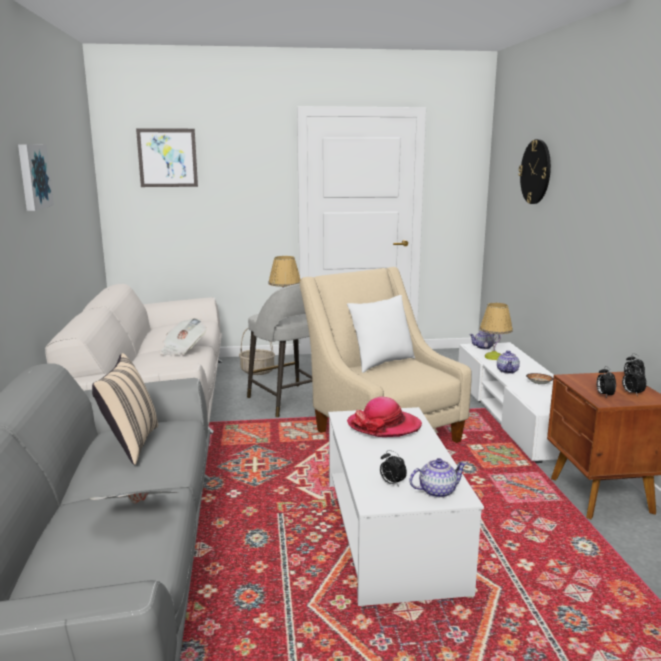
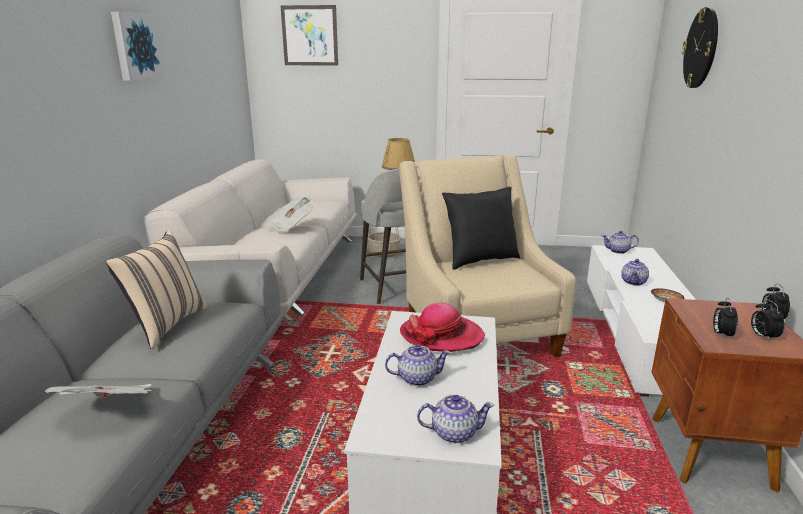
camera: 15 degrees right, 5 degrees up
(381, 363) = (480, 260): white pillow -> black pillow
(384, 459) = (417, 378): none -> teapot
(391, 483) = (407, 412): alarm clock -> none
(493, 357) = (625, 263): table lamp -> none

